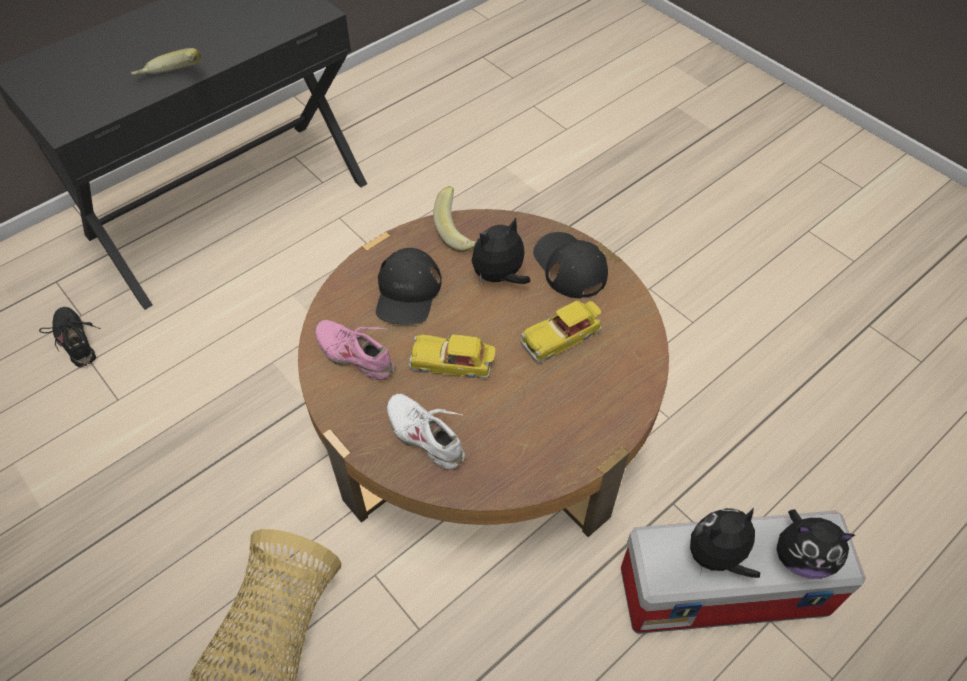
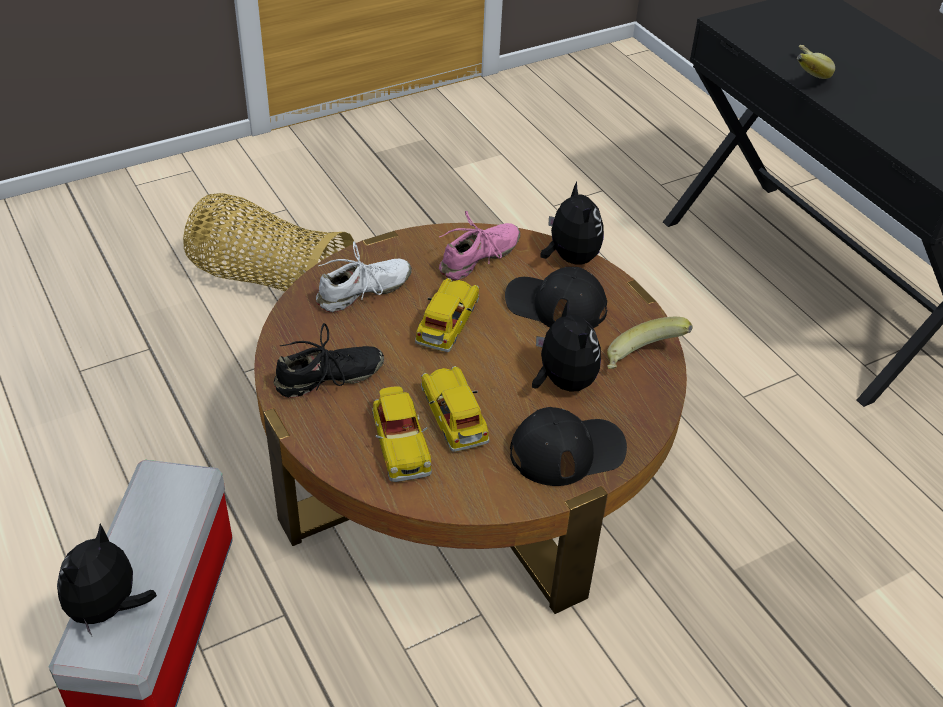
camera: 100 degrees right, 10 degrees down
(77, 341) = (628, 183): black shoe -> black shoe (329, 379)
(601, 366) = (400, 443): none -> toy car
(716, 557) = (150, 528): plush toy -> plush toy (570, 258)

